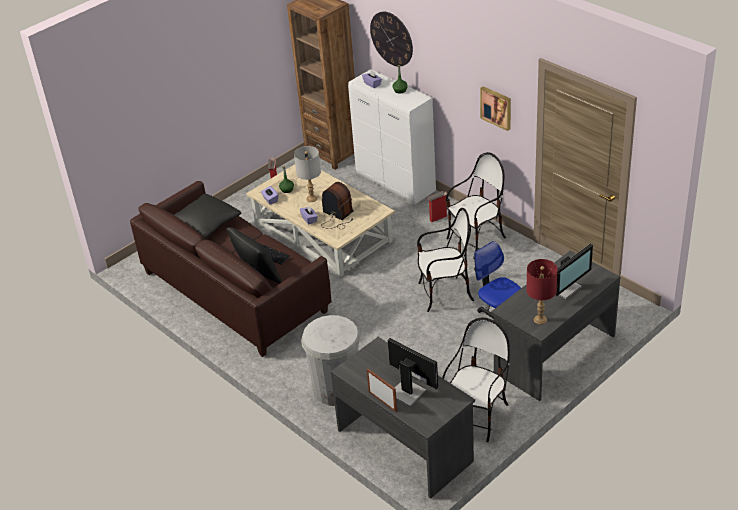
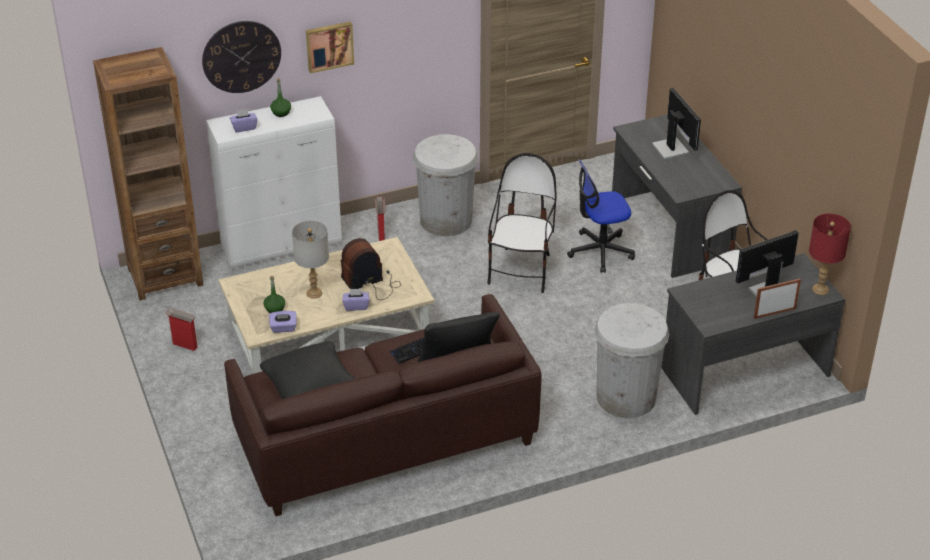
camera: 70 degrees left, 0 degrees up
(476, 240) = (446, 220): chair -> white trash can
(496, 107) = (421, 50): picture -> picture (329, 46)
(540, 319) = (710, 178): red table lamp -> red table lamp (820, 289)

